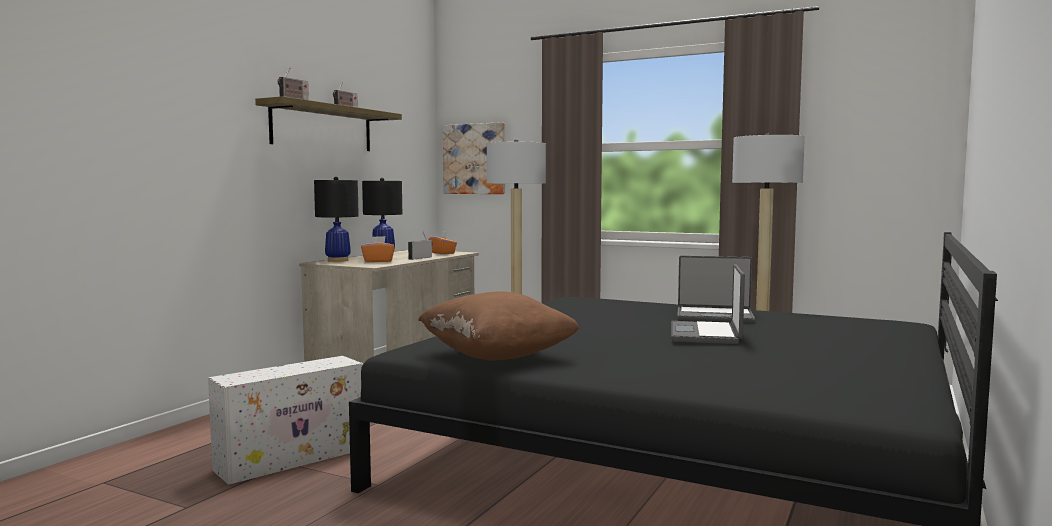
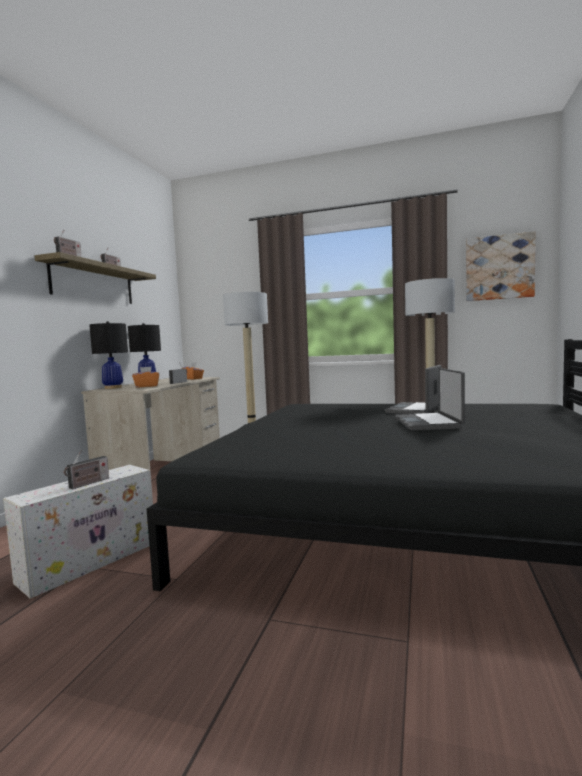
camera: 10 degrees left, 0 degrees up
(293, 371) = (88, 483): none -> radio
(474, 159) = (209, 310): picture -> picture (499, 267)
(497, 356) = (280, 455): brown pillow -> none
(714, 316) = (415, 410): laptop -> laptop turned 120 degrees clockwise

